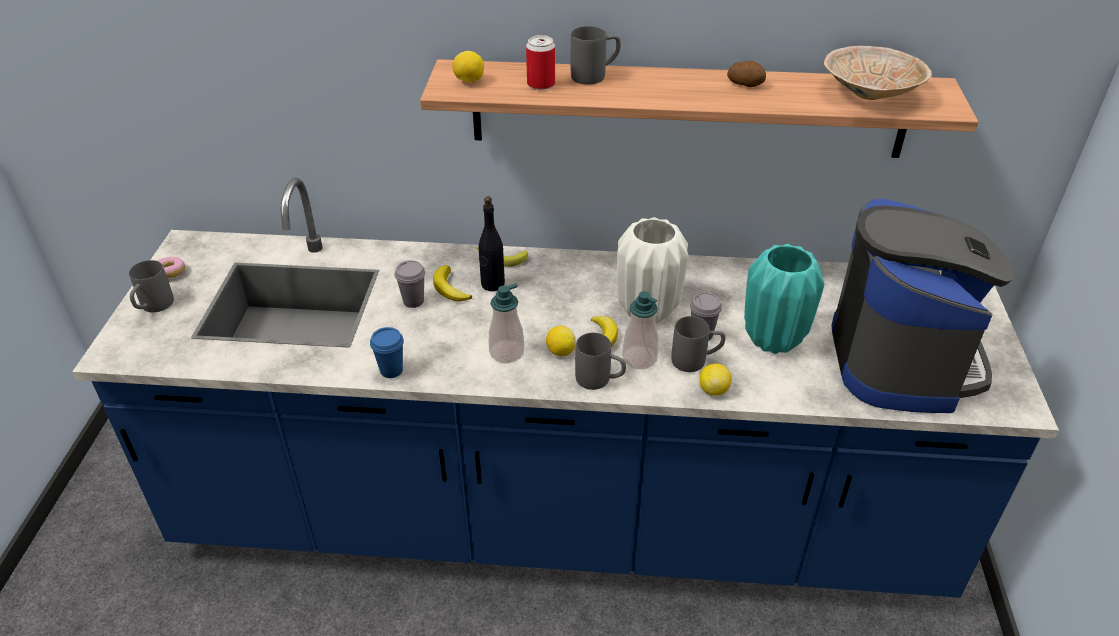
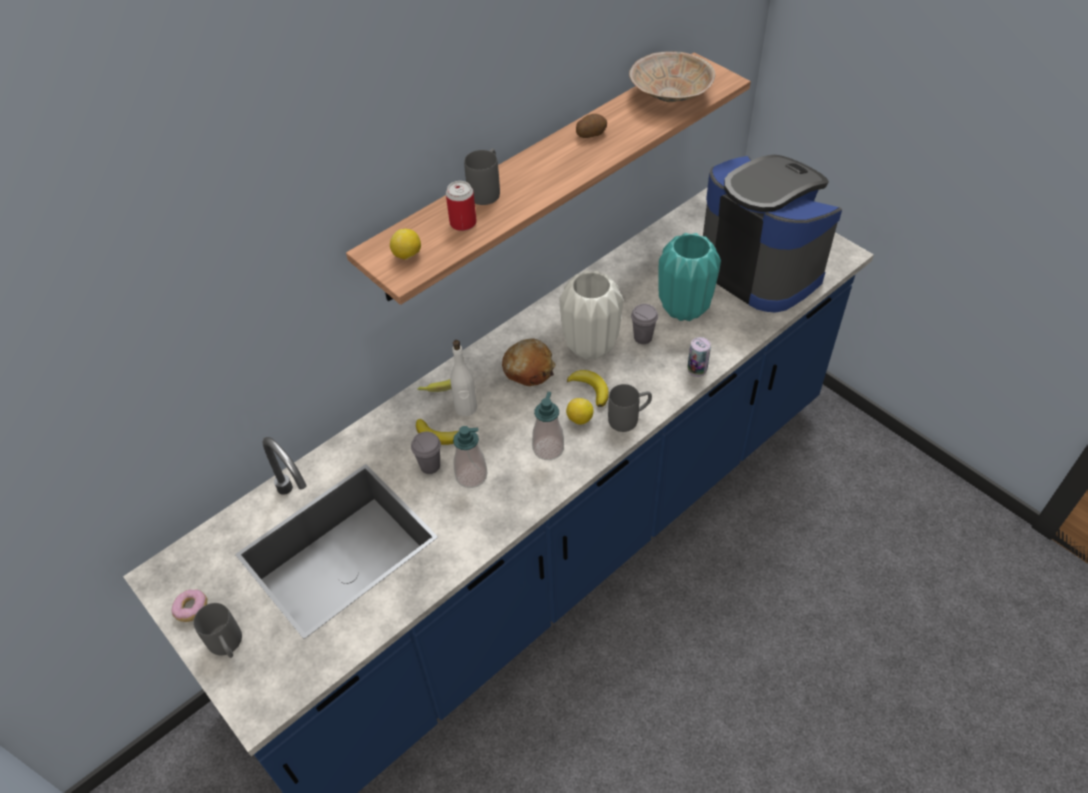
camera: 45 degrees left, 10 degrees up
(391, 370) = (493, 527): blue cup -> none
(492, 284) = (466, 408): black bottle -> white bottle
(576, 292) = (529, 369): none -> bread
(639, 358) = (631, 384): soap dispenser -> soap dispenser (471, 476)
(696, 360) = (663, 358): grey mug -> none
(713, 390) = (697, 370): lemon -> can

